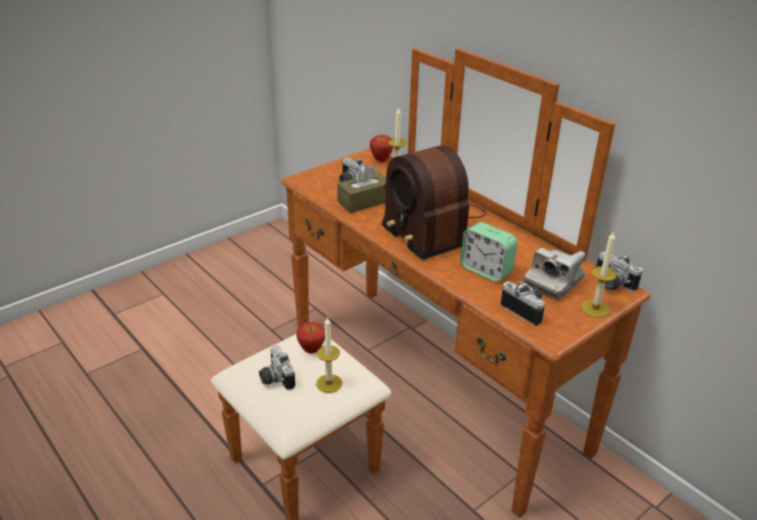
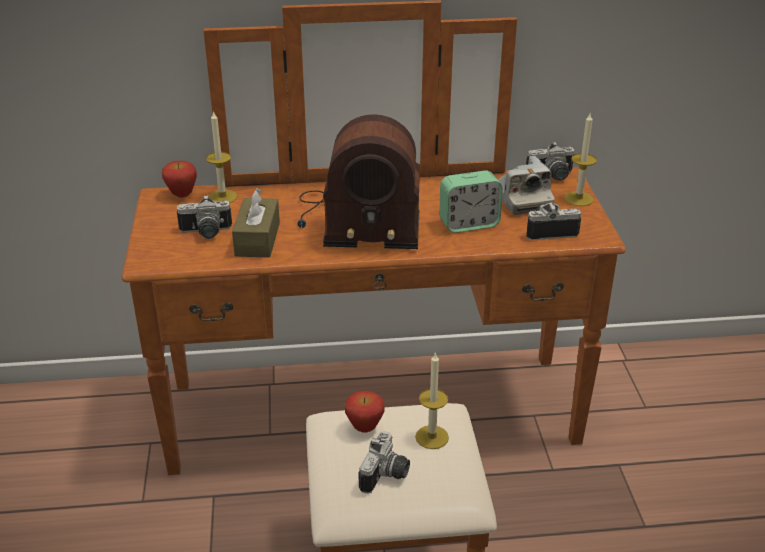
camera: 55 degrees left, 0 degrees up
(275, 378) = (386, 476): camera -> camera turned 75 degrees counterclockwise

